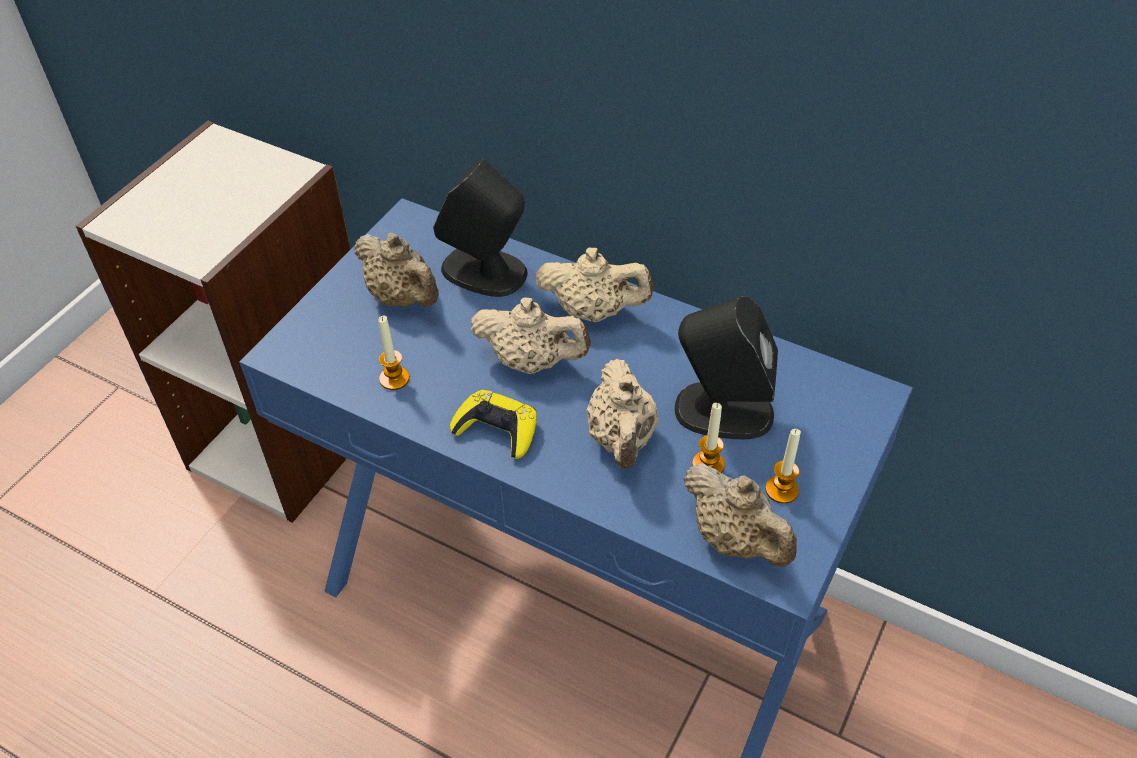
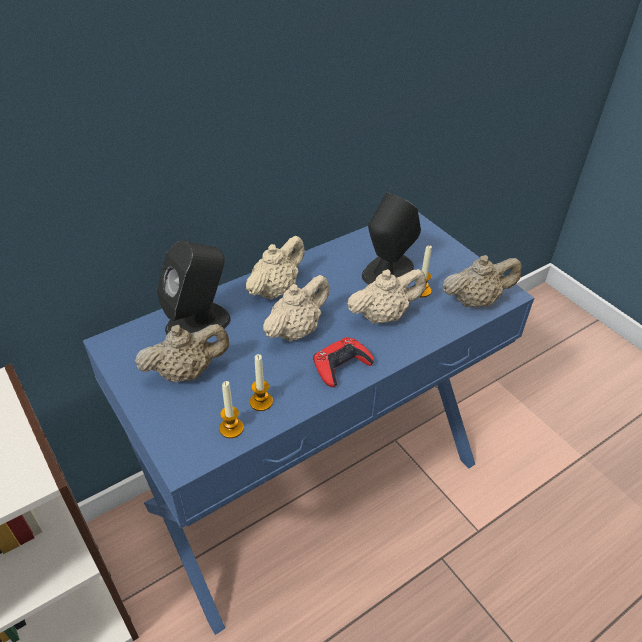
camera: 65 degrees left, 5 degrees down
(497, 429) = (341, 366): yellow game controller -> red game controller
(622, 439) = (383, 316): beige teapot -> beige teapot turned 45 degrees counterclockwise
(782, 490) = (452, 273): candle -> candle (231, 428)

